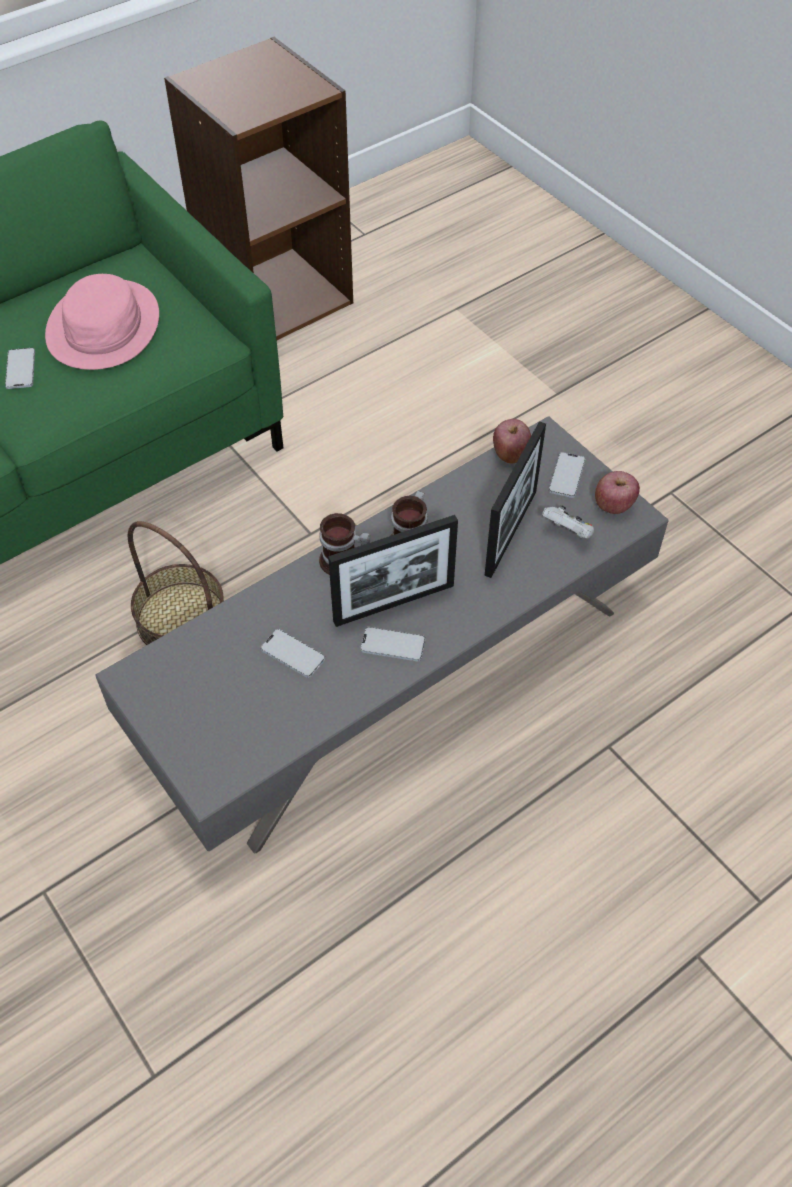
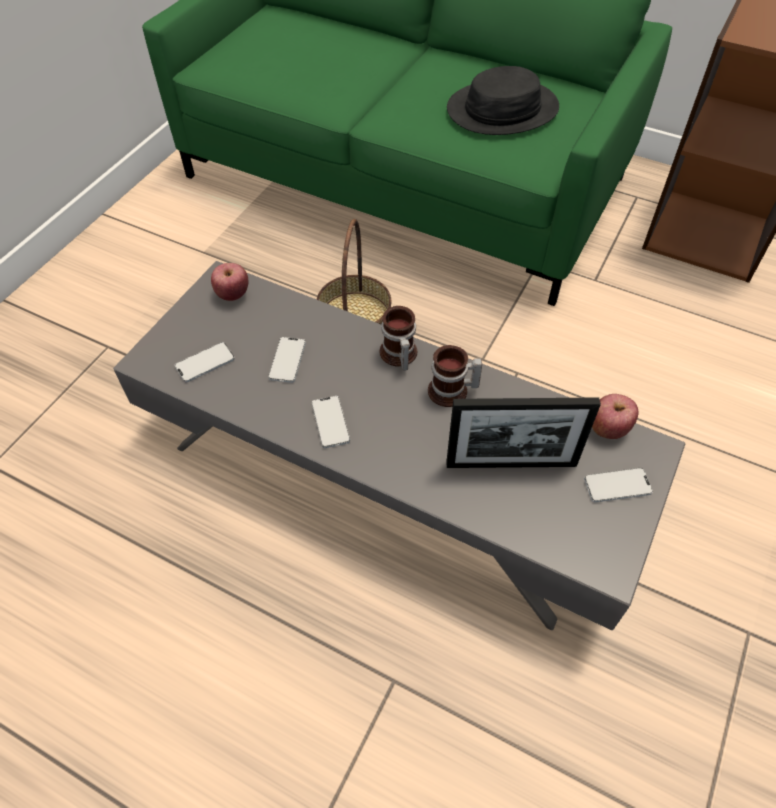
camera: 65 degrees right, 0 degrees up
(20, 369) = (428, 92): phone -> phone (205, 363)
(104, 327) = (502, 110): pink hat -> black hat
(394, 603) = (375, 406): picture frame -> none
(568, 532) = (544, 513): white game controller -> none
(613, 505) = (609, 542): apple -> apple (233, 294)

